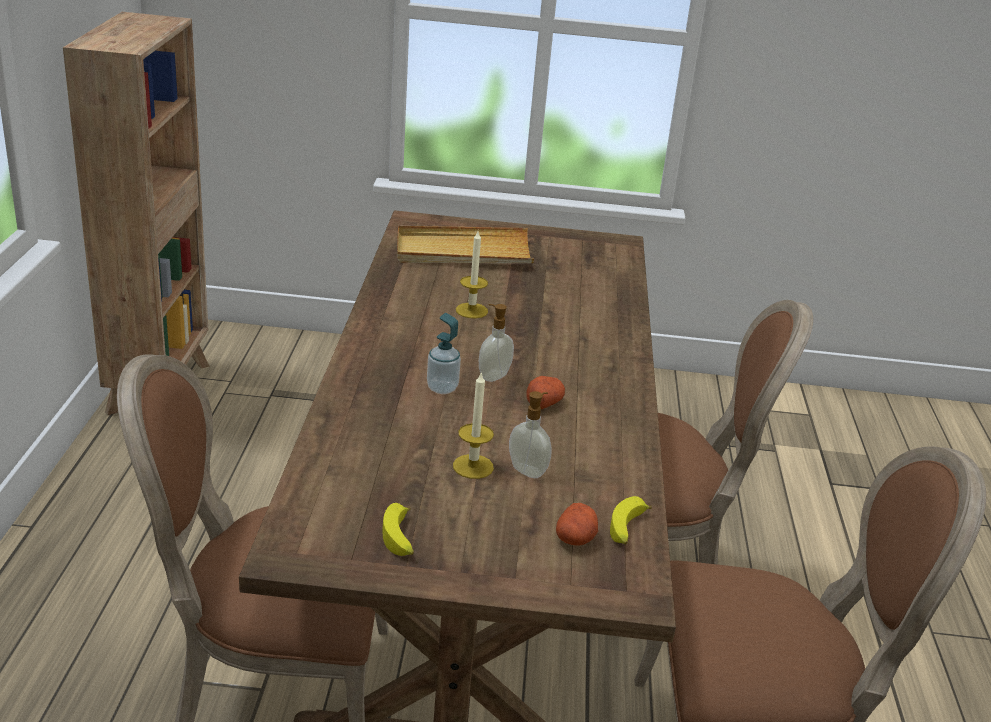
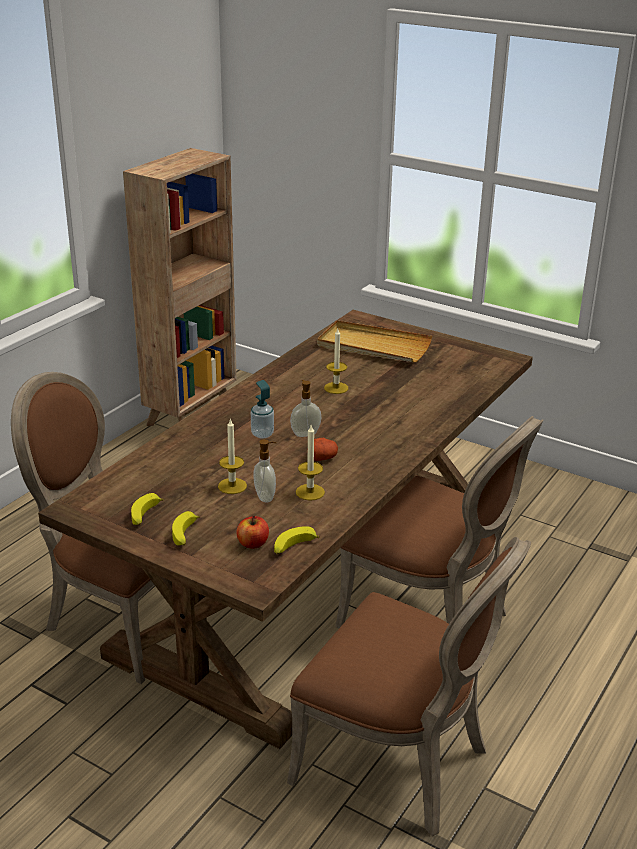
camera: 30 degrees right, 0 degrees up
(480, 551) = (185, 535): none -> banana
(574, 451) = (310, 492): none -> candle
(575, 538) = (253, 543): potato -> apple

